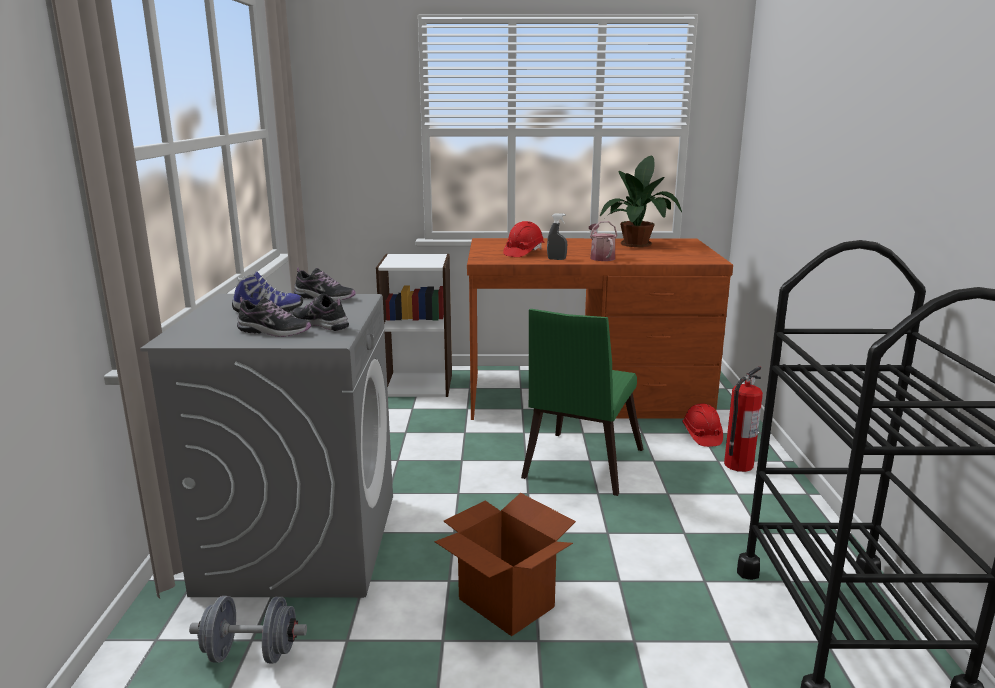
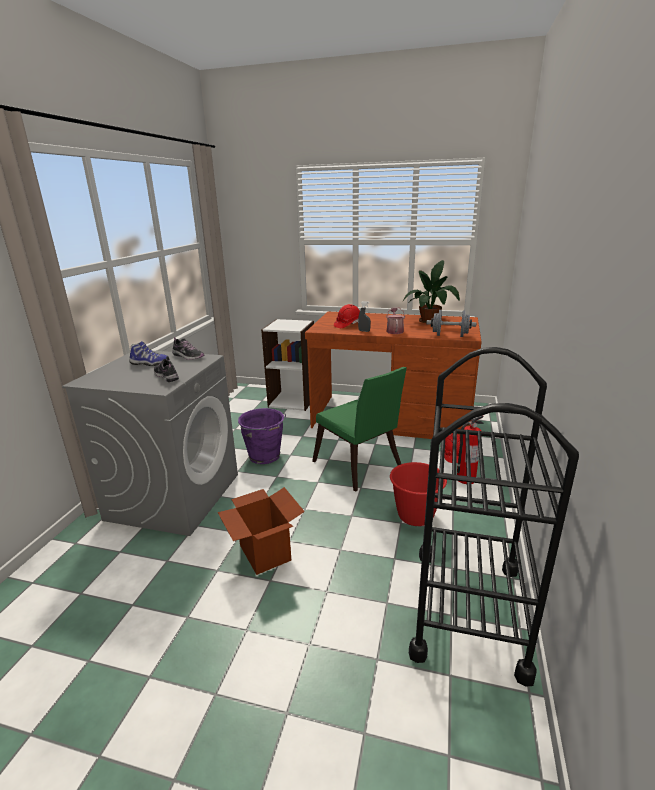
camera: 15 degrees right, 5 degrees up
(251, 654) = (115, 560): grey dumbbell -> grey dumbbell (450, 335)
(274, 332) = (137, 380): shoe -> none
(422, 467) = (265, 456): none -> purple bucket
(579, 467) = (359, 468): green chair -> green chair turned 75 degrees counterclockwise
(698, 520) = (415, 515): none -> red bucket

